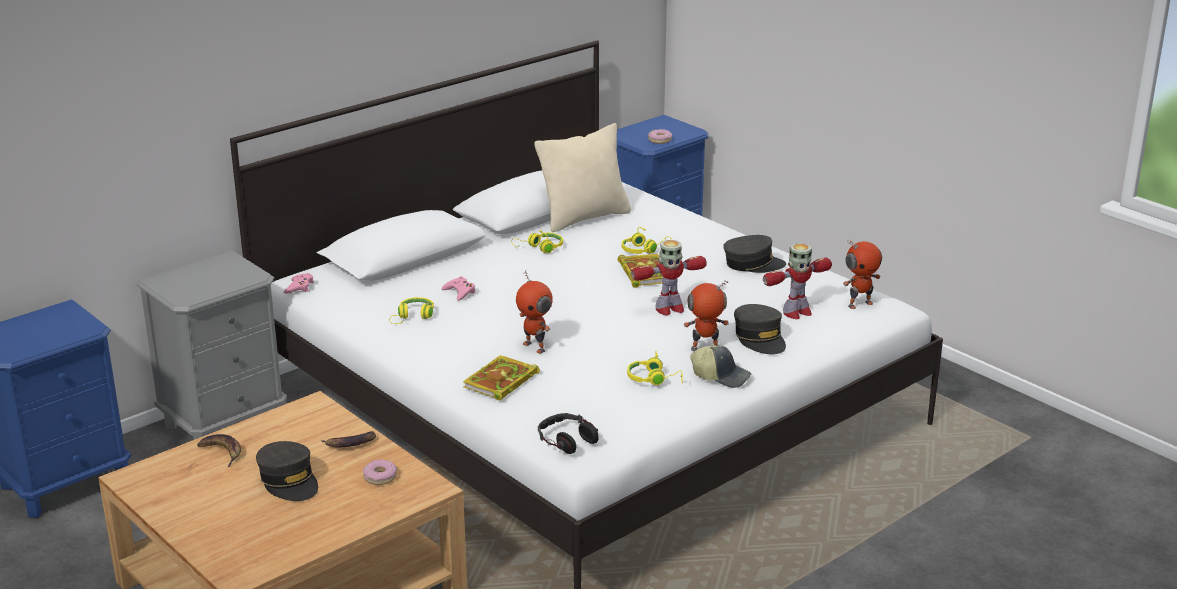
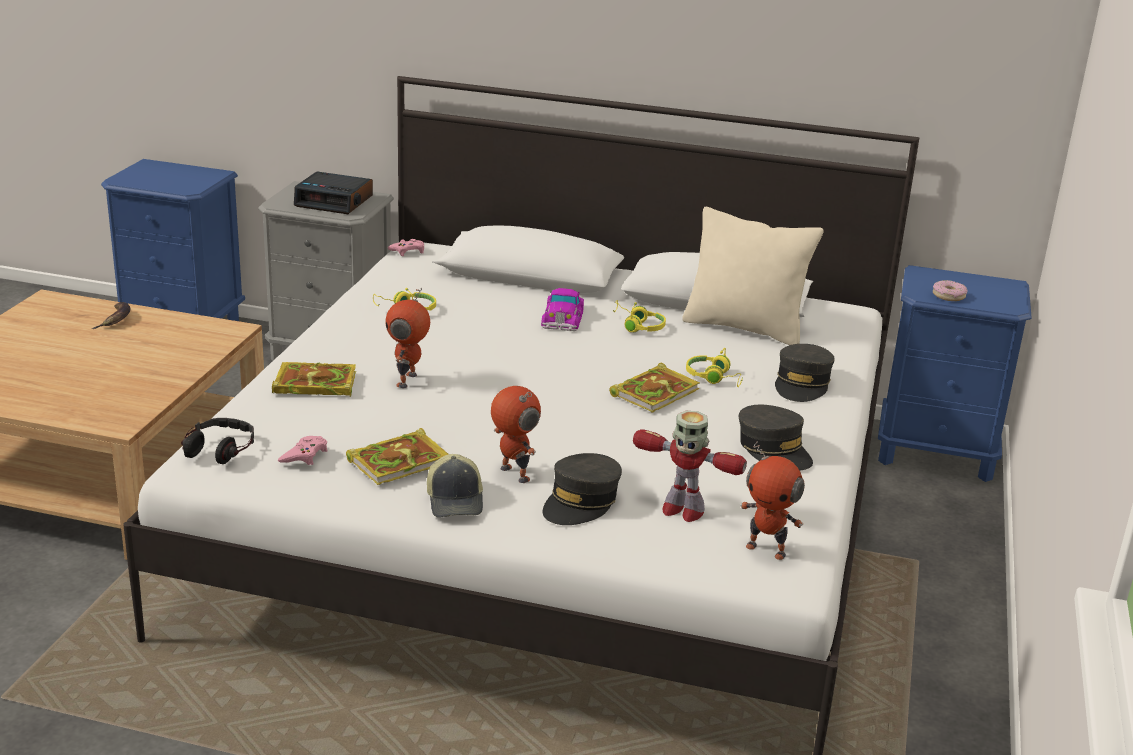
camera: 55 degrees right, 0 degrees up
(217, 275) = (335, 201): none -> alarm clock
(289, 481) = (86, 359): grey cap -> grey cap (802, 384)
(350, 444) = (173, 365): banana -> none
(380, 477) = (123, 394): donut -> none
(459, 292) = (485, 316): pink game controller -> pink game controller (304, 455)
(495, 267) = (563, 316): none -> toy car
(654, 379) = (400, 461): yellow headphones -> book
(669, 309) = (587, 429): toy robot -> none

